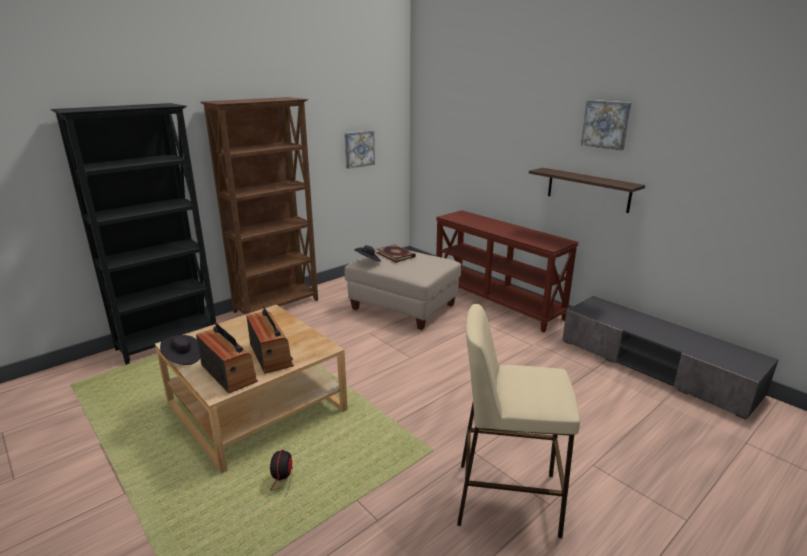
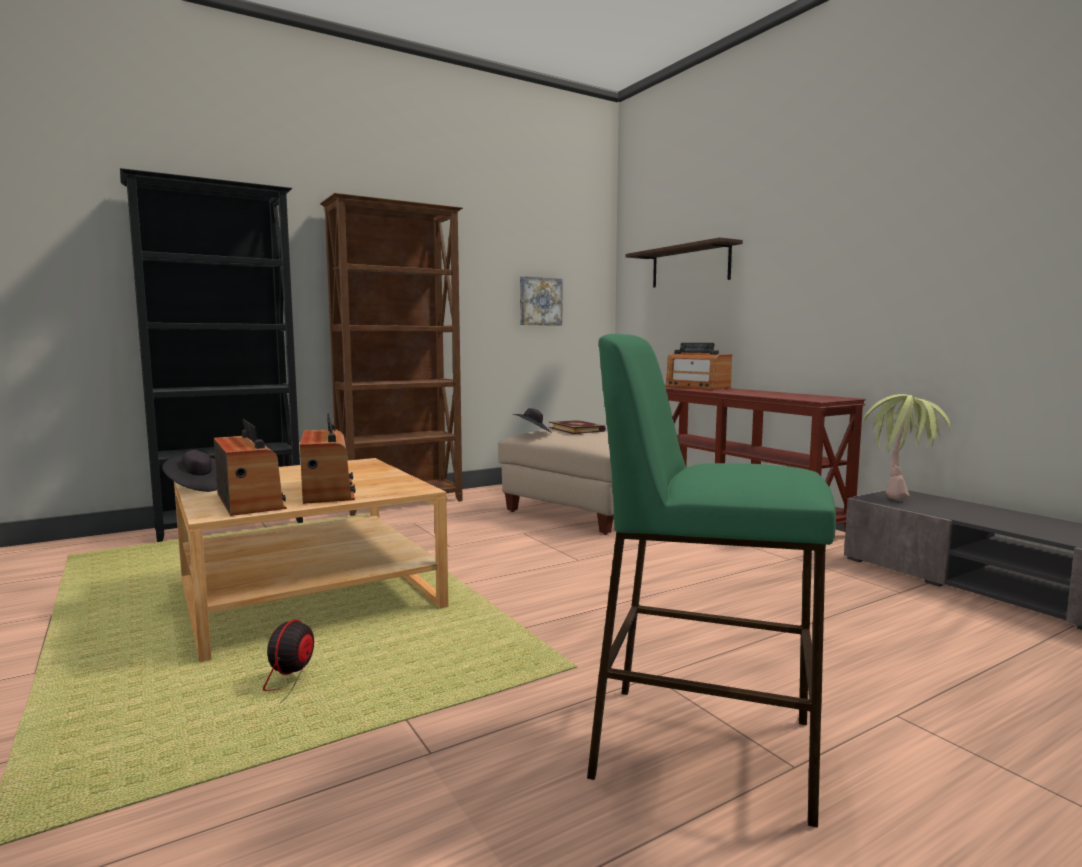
camera: 10 degrees right, 15 degrees down
(472, 219) = (697, 387): none -> radio
(506, 498) = (702, 747): beige stool -> green stool
(588, 189) = (875, 313): shelf -> shelf (690, 266)
(596, 305) = (902, 495): none -> potted plant
(606, 124) = (897, 205): picture -> none

